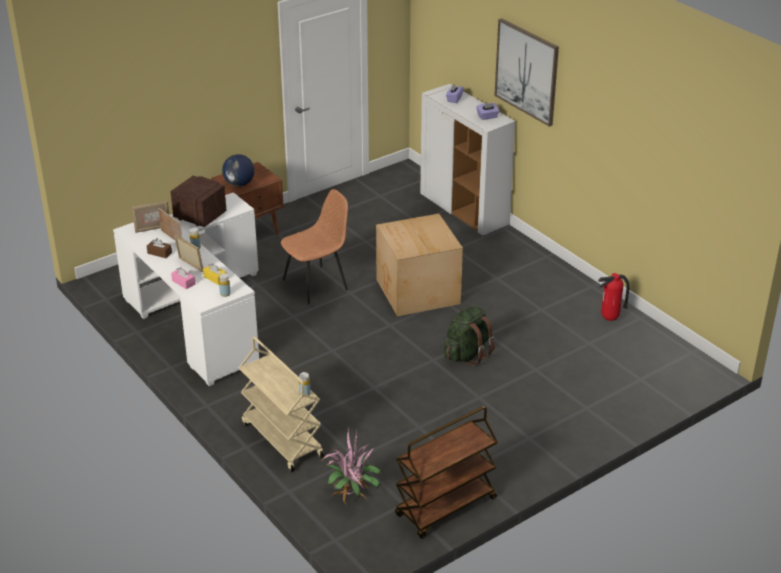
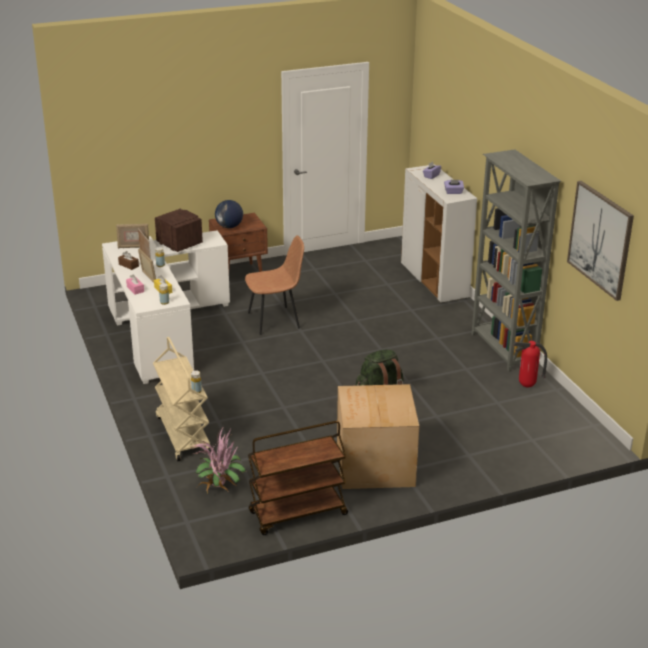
camera: 15 degrees right, 5 degrees down
(417, 292) = (360, 339): cardboard box -> cardboard box (374, 466)
(526, 71) = (487, 151): picture -> picture (600, 239)
(568, 281) = (503, 350): none -> grey bookcase

